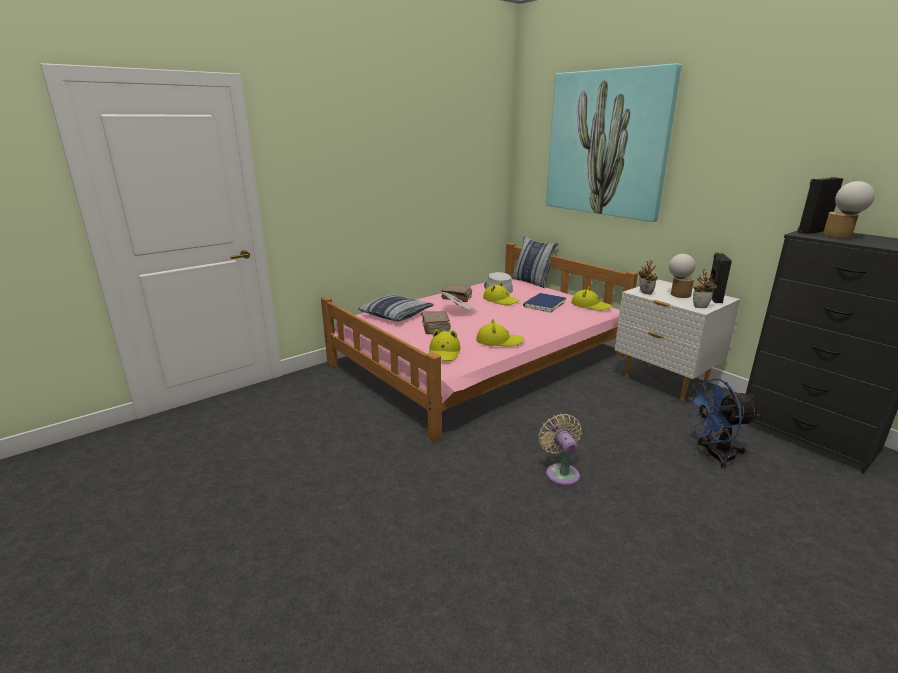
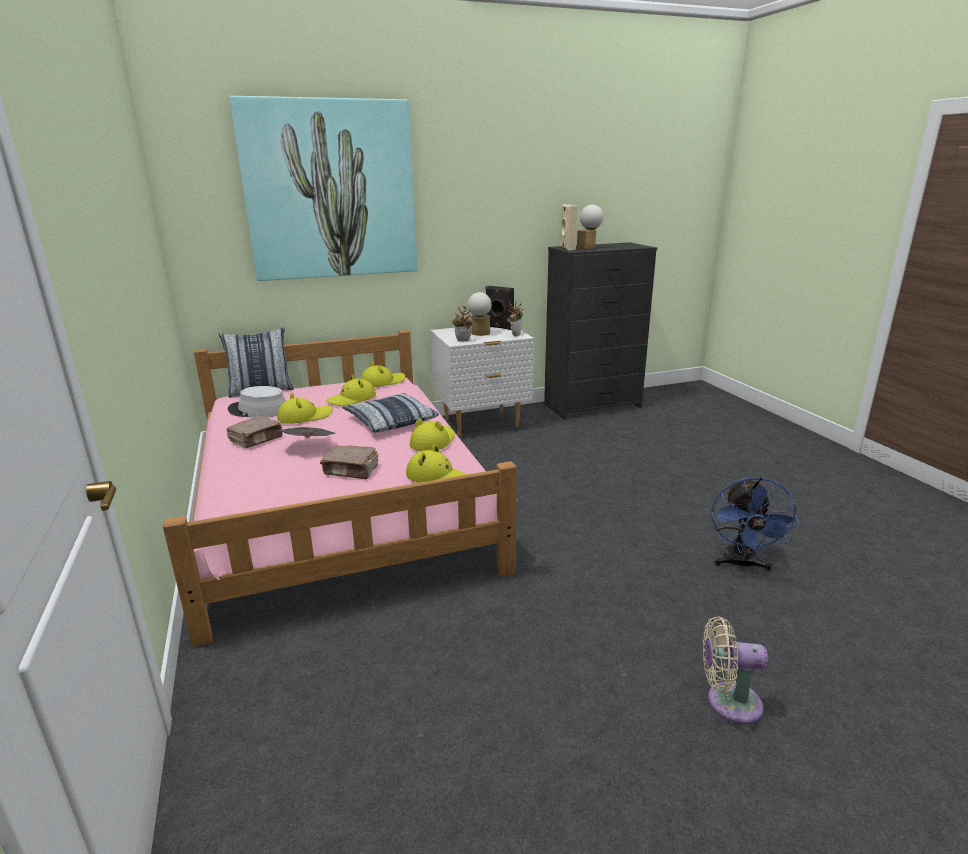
camera: 70 degrees left, 0 degrees up
(396, 314) = (259, 491): pillow -> pillow (390, 421)
(544, 304) = (352, 399): blue book -> yellow hat
(561, 472) = (603, 511): beige fan -> beige fan (728, 702)
(713, 455) = (602, 442): blue fan -> blue fan (741, 564)
(811, 231) = (567, 248): black speaker -> beige speaker

